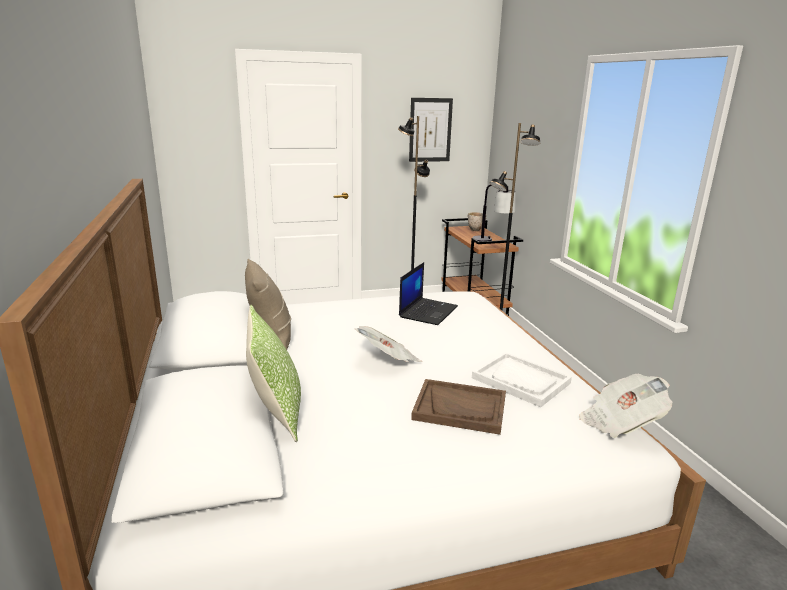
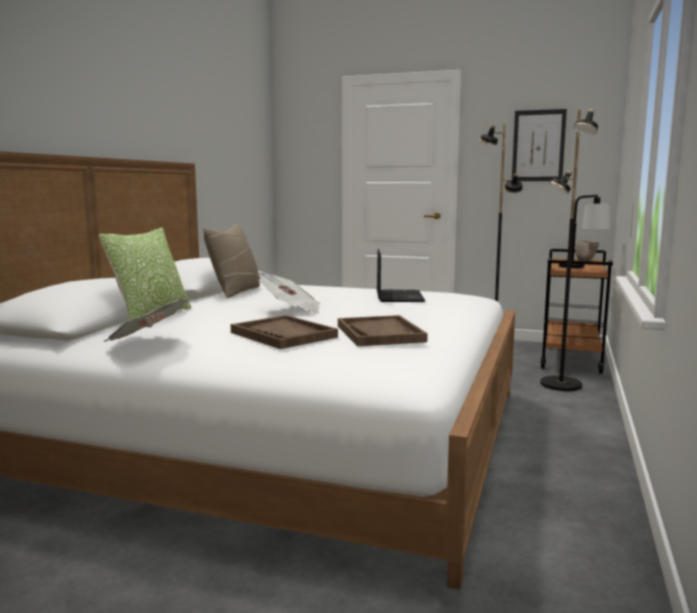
camera: 35 degrees right, 10 degrees down
(428, 311) = (398, 296): laptop -> laptop turned 60 degrees counterclockwise
(521, 380) = (380, 333): white tray -> brown tray
(620, 422) = (416, 366): newspaper -> newspaper (147, 342)

